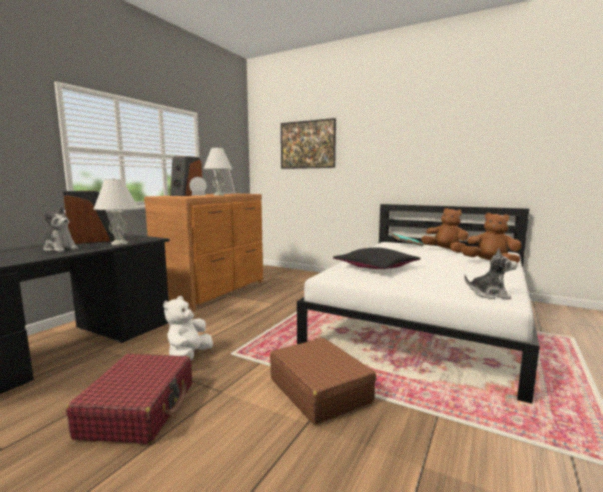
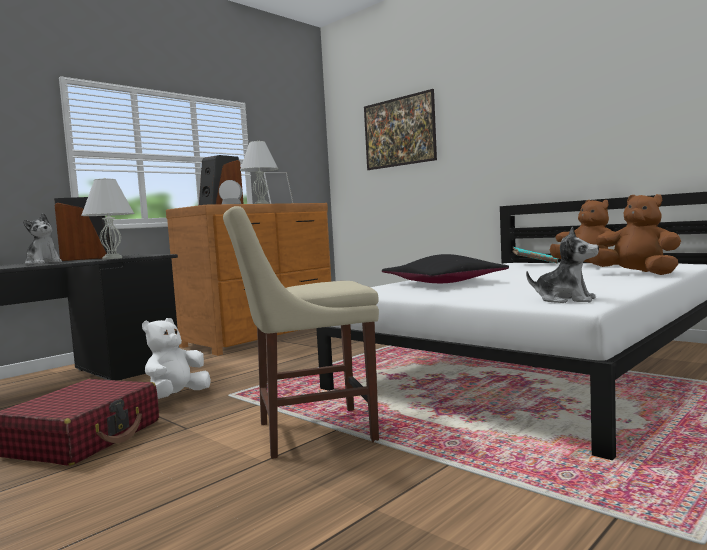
camera: 15 degrees right, 5 degrees down
(319, 390) = (308, 432): brown suitcase -> beige chair

